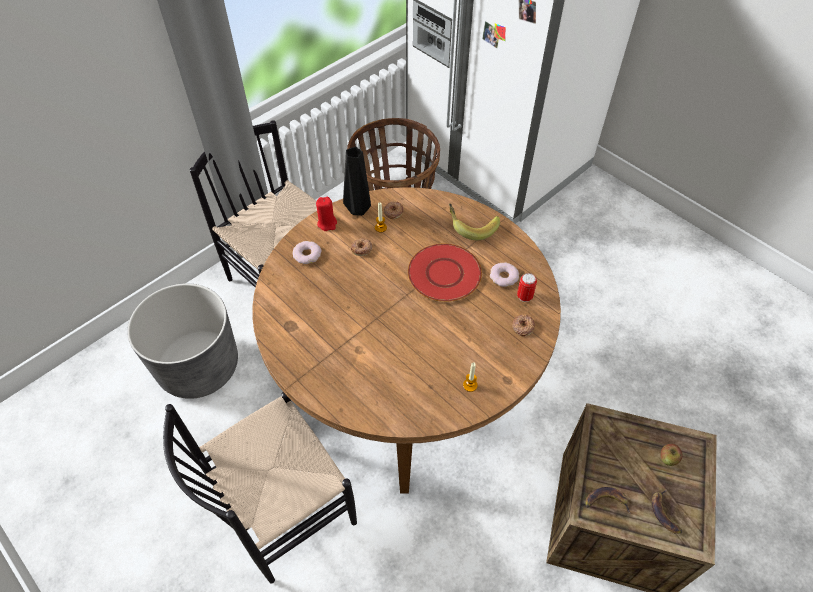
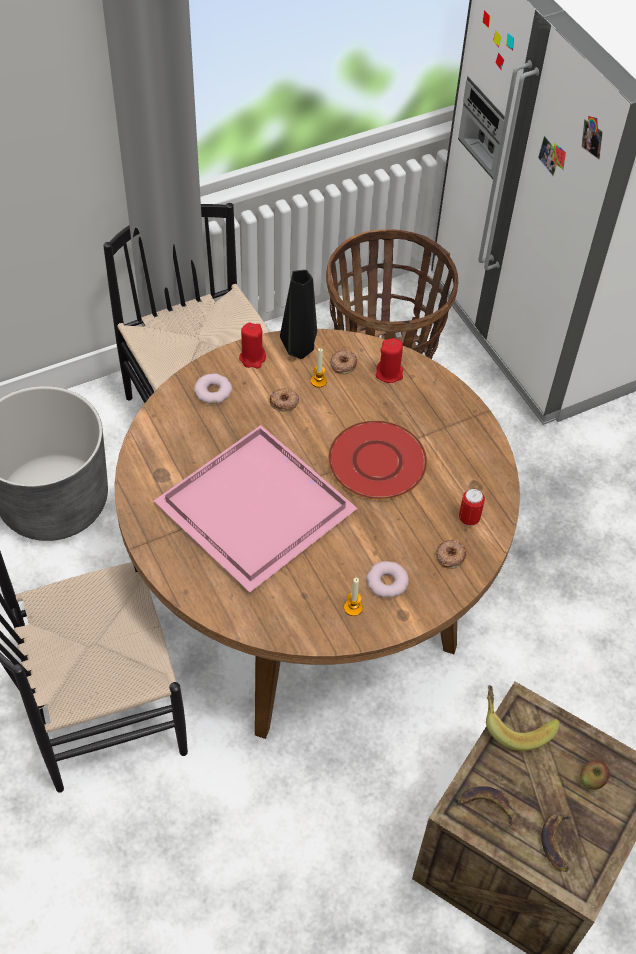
camera: 15 degrees right, 0 degrees up
(373, 331) = (259, 508): none -> pink tray
(428, 210) = (389, 373): none -> red candle
(471, 227) = (437, 411): banana -> banana (515, 723)
(504, 277) = (452, 486): donut -> donut (387, 582)

